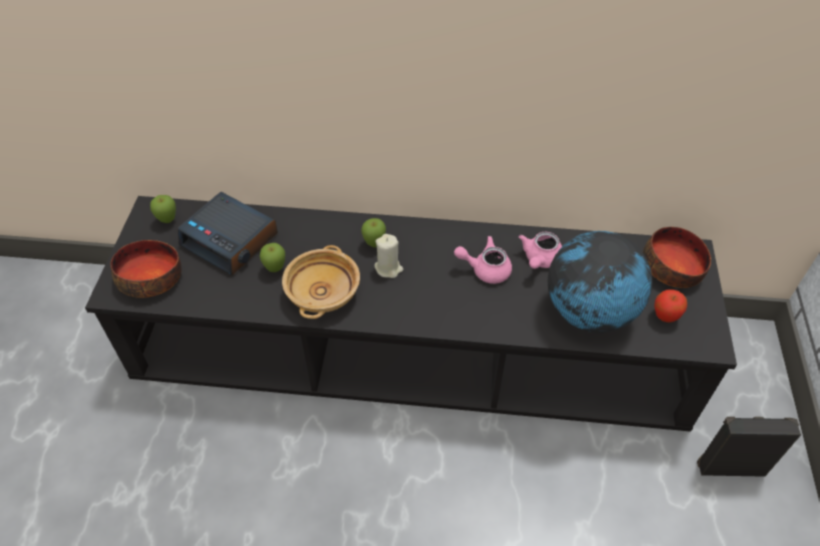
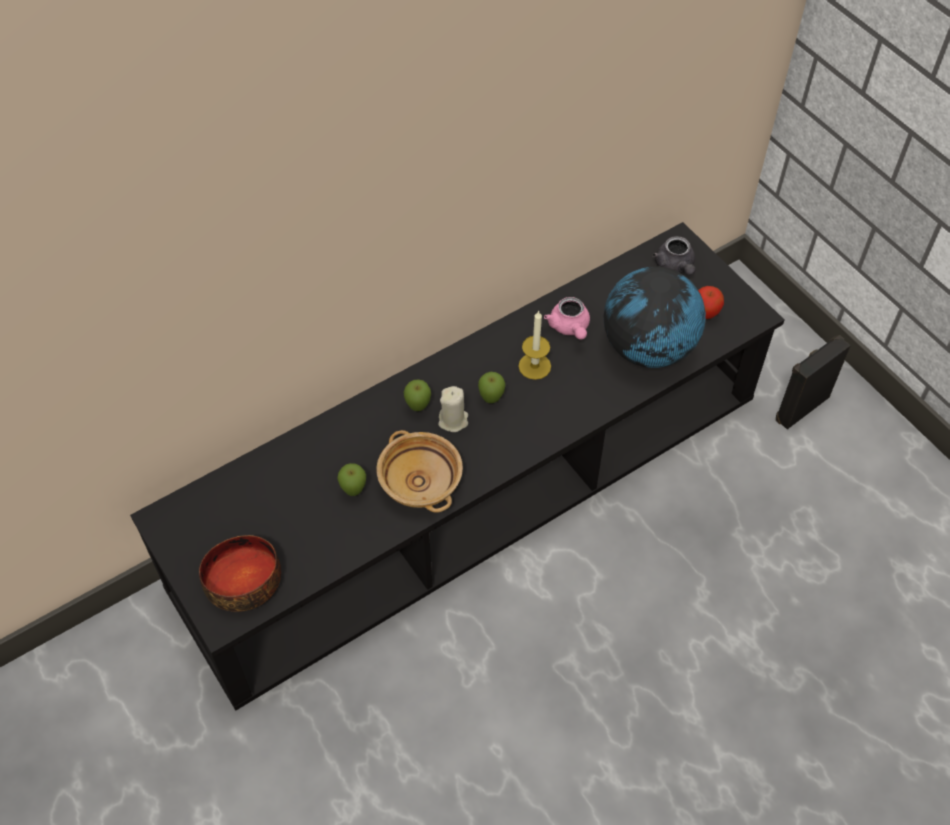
camera: 40 degrees left, 5 degrees up
(168, 220) = (194, 517): apple -> apple (491, 399)
(231, 240) = (280, 493): alarm clock -> none
(485, 269) = (534, 366): pink teapot -> candle
(673, 267) = (675, 266): bowl -> grey teapot

